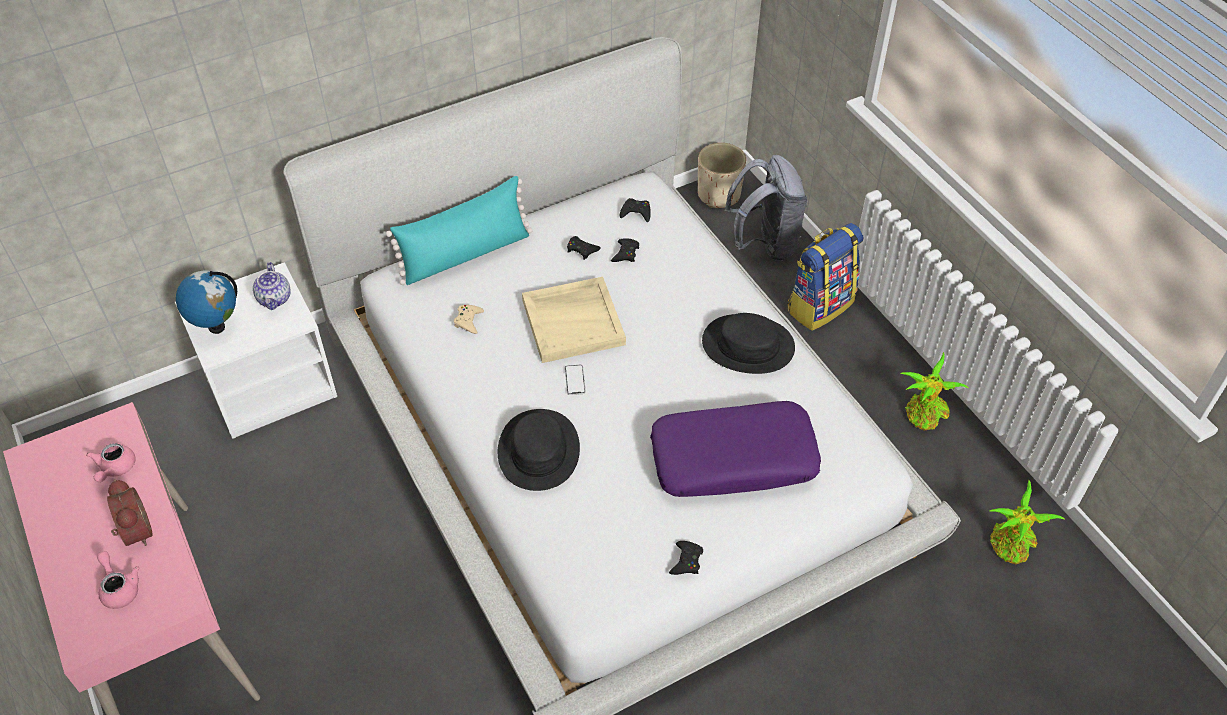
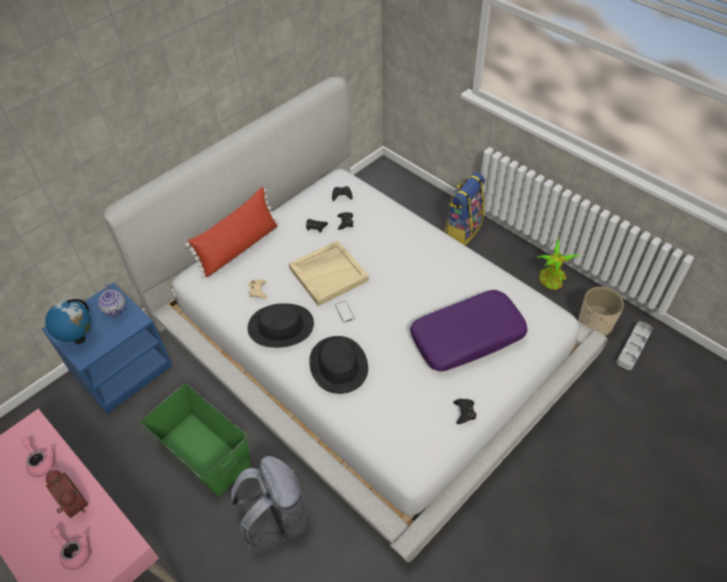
camera: 15 degrees left, 0 degrees up
(115, 469) = (41, 461): pink teapot -> pink teapot turned 150 degrees clockwise
(271, 384) = (122, 369): white nightstand -> blue nightstand
(340, 524) = (204, 452): none -> green storage box
(465, 255) = (239, 248): turquoise pillow -> red pillow
(719, 195) = (376, 177): beige planter -> beige planter (595, 324)
(748, 345) = (446, 261): black hat -> black hat (281, 326)
(764, 244) = (415, 200): grey backpack -> grey backpack (277, 519)
(1010, 546) = (633, 347): potted plant -> grey tray

